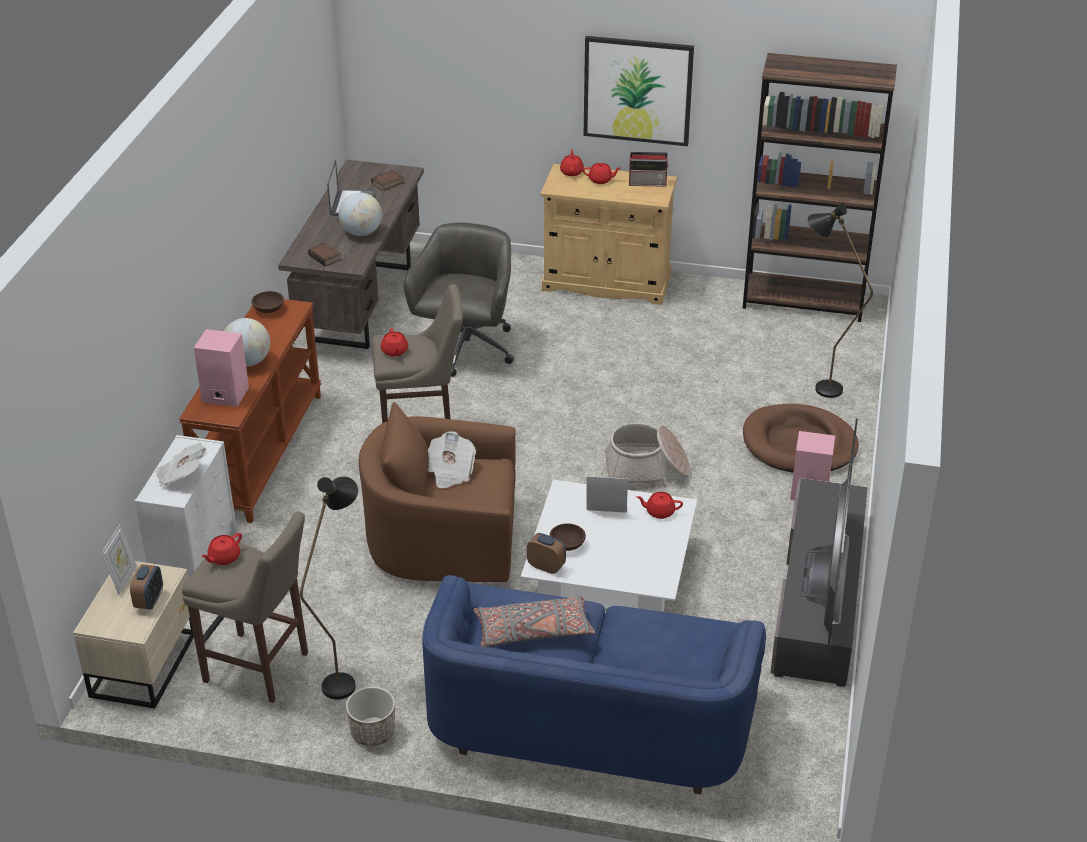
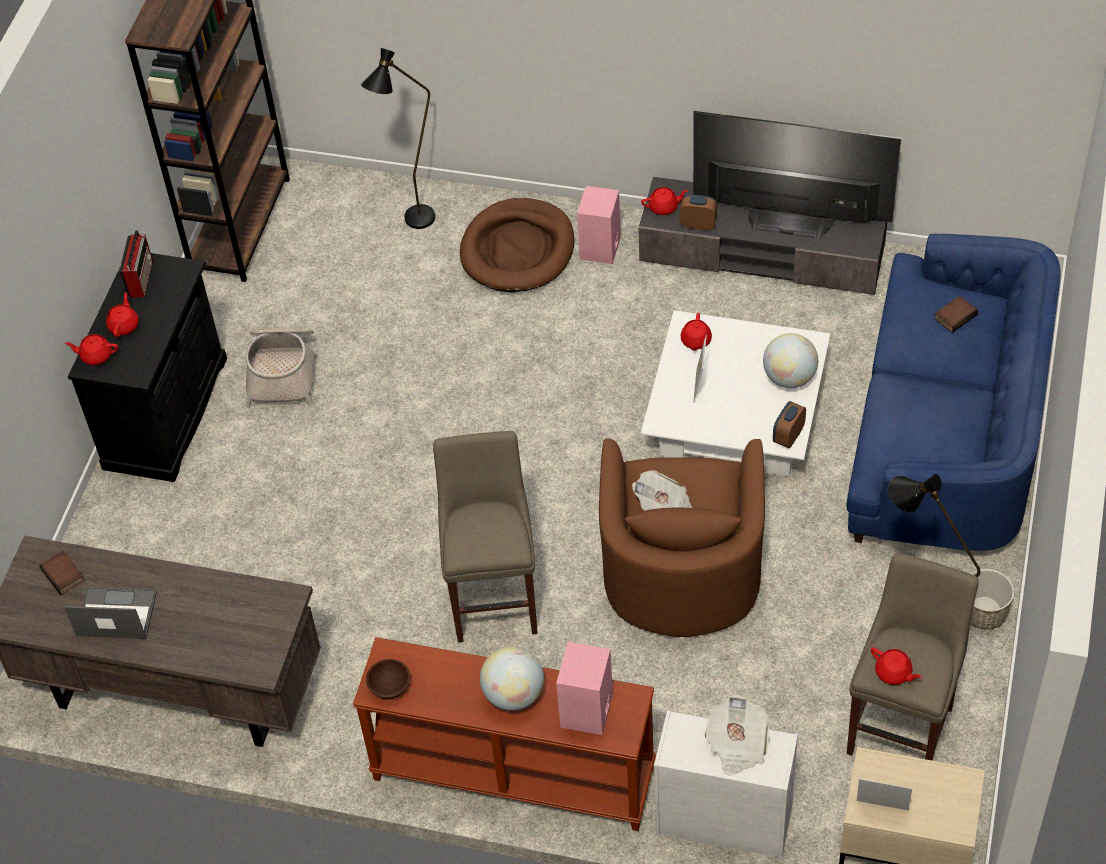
camera: 85 degrees left, 15 degrees up
(149, 601) = (915, 776): alarm clock -> alarm clock (698, 224)
(326, 257) = (261, 633): book -> book (955, 316)
(361, 233) = (200, 596): globe -> globe (789, 378)
(394, 351) = (490, 540): red teapot -> red teapot (664, 207)
(466, 350) = (303, 561): grey office chair -> none
(533, 631) = (930, 421): grey pillow -> none
(566, 544) = (752, 419): brown bowl -> none
(606, 282) = (166, 413): beige cabinet -> black cabinet
(637, 90) = (74, 211): picture -> none
(646, 469) = (558, 381): basket -> basket (283, 371)

